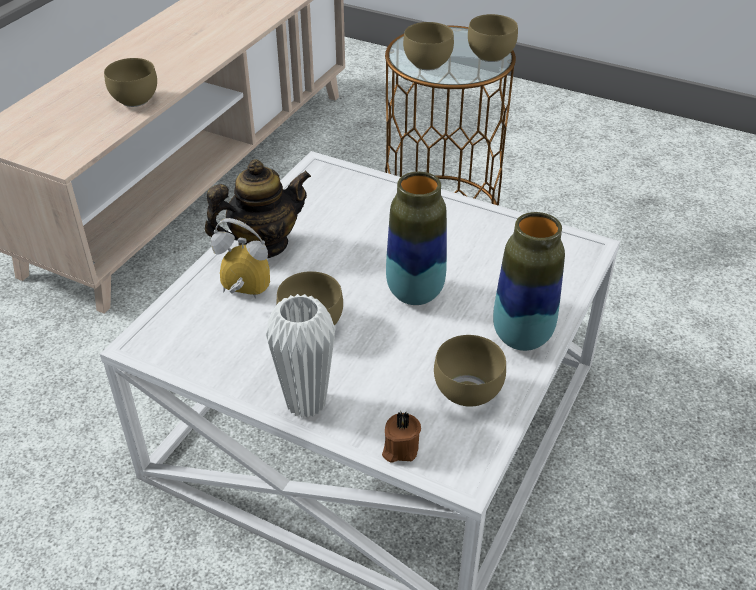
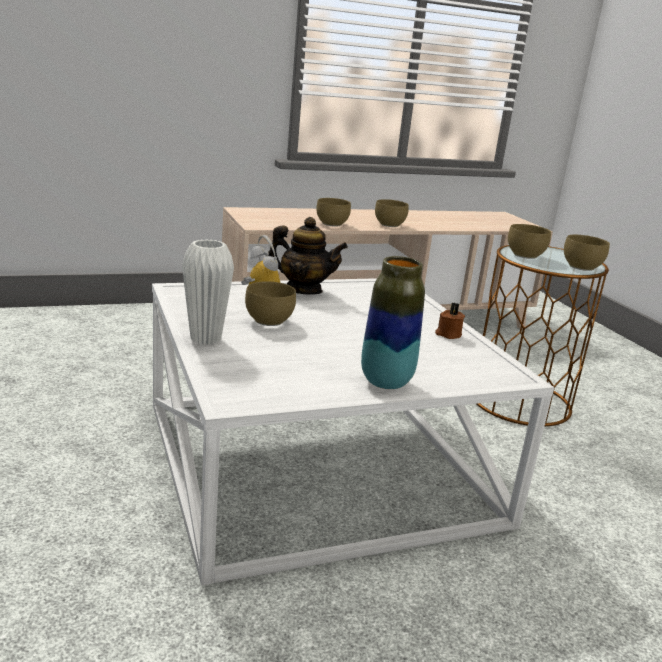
camera: 40 degrees right, 20 degrees down
(399, 448) = (216, 375): brown candle -> brown candle (448, 334)
(415, 293) = (354, 339): vase -> none
(467, 390) = (304, 380): brown bowl -> brown bowl (390, 225)

